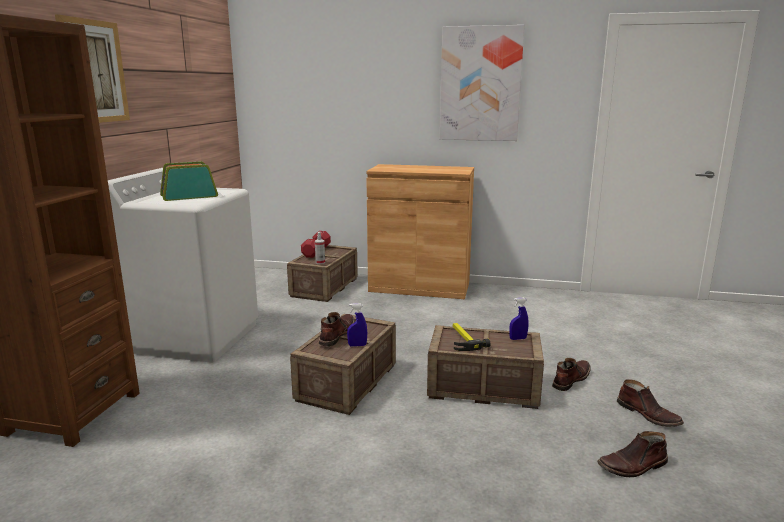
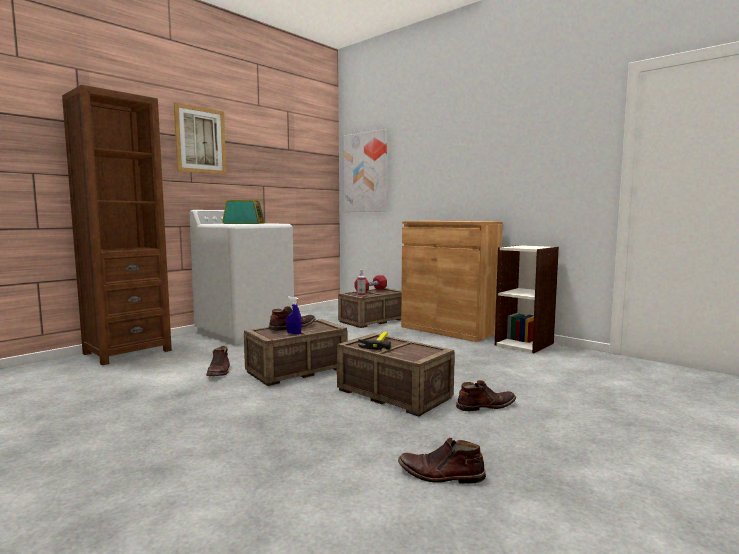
camera: 30 degrees right, 10 degrees down
(480, 84) = (508, 146): picture -> picture (365, 172)
(507, 293) = (524, 344): none -> bookcase
(518, 339) = (425, 349): blue spray bottle -> none
(648, 415) = (526, 447): brown boot -> brown boot (219, 372)

